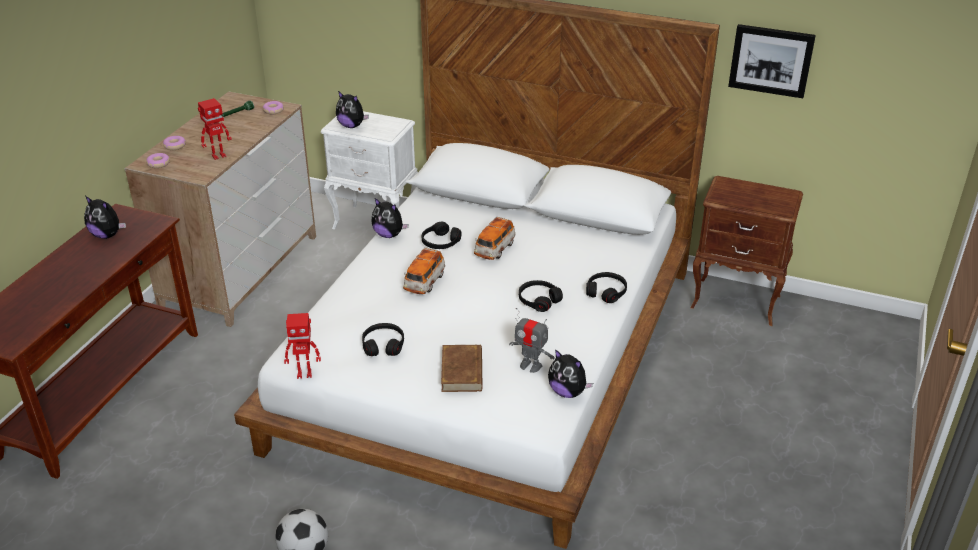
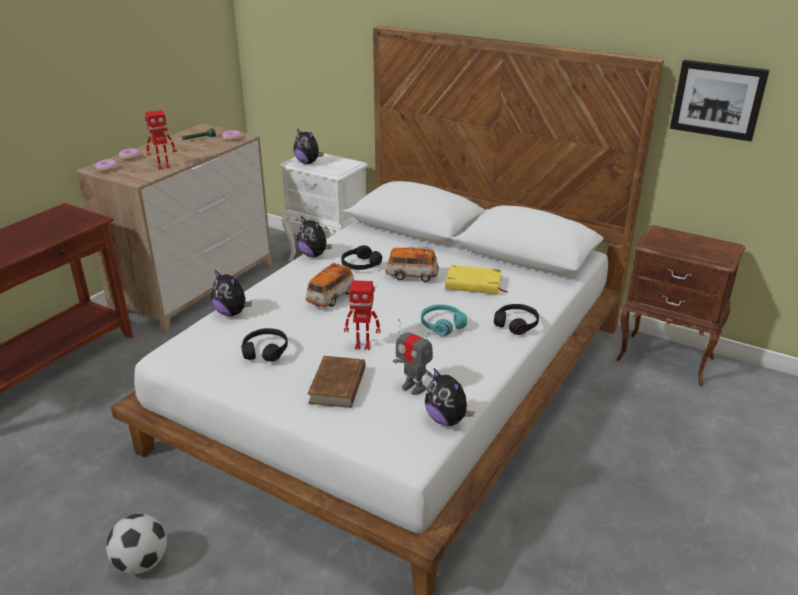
camera: 10 degrees right, 5 degrees down
(107, 235) = (41, 226): plush toy -> plush toy (232, 313)
(304, 373) = (176, 370): toy robot -> toy robot (363, 345)
(494, 249) = (411, 275): toy car -> toy car turned 60 degrees clockwise
(538, 300) = (442, 325): black headphones -> turquoise headphones
(556, 253) = (473, 284): none -> yellow book

